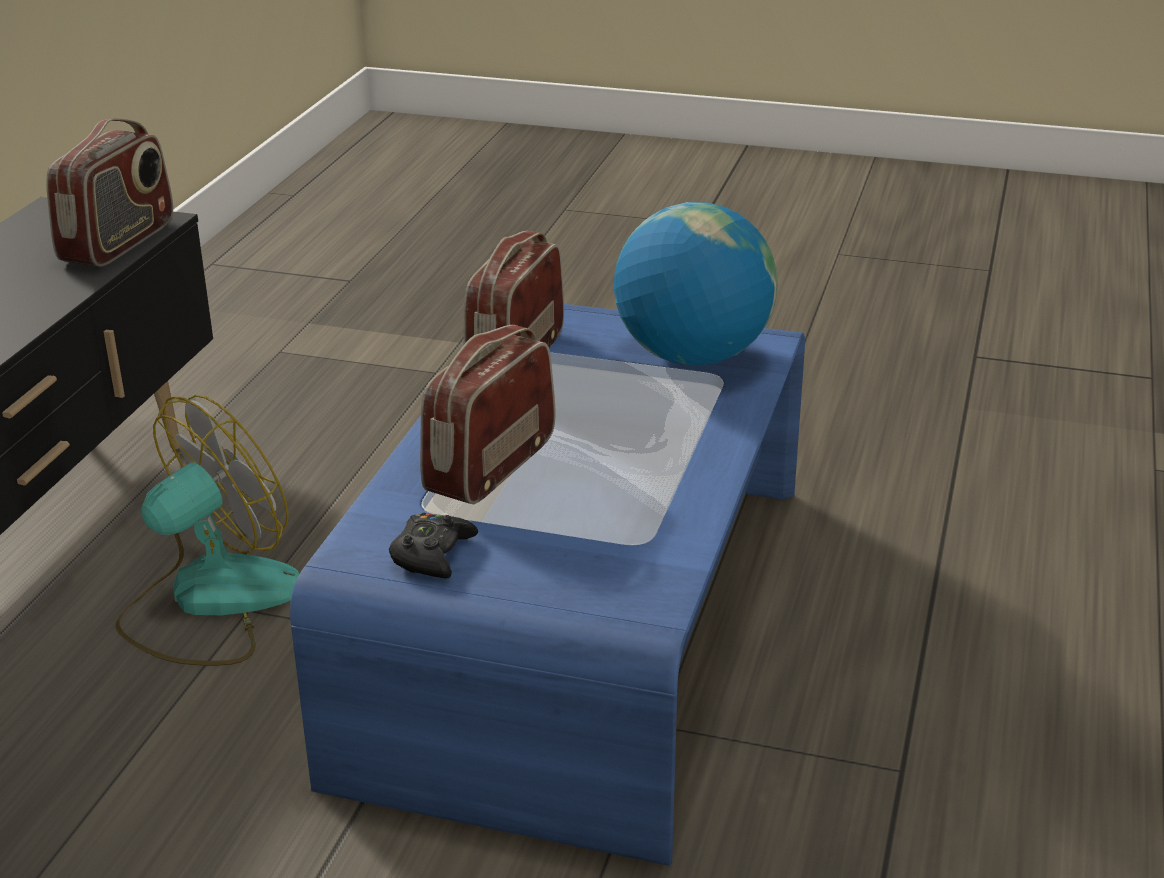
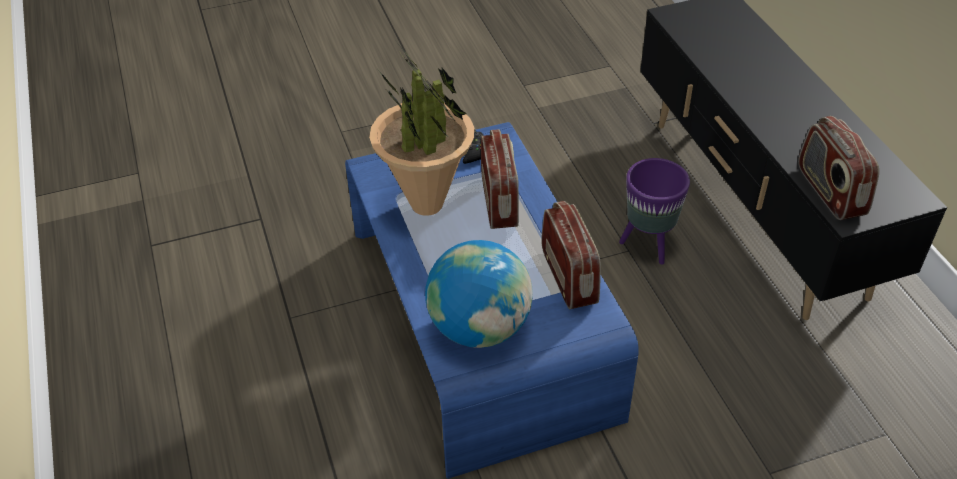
camera: 145 degrees right, 15 degrees up
(209, 602) = (649, 245): fan -> purple planter
(608, 506) = (427, 205): none -> potted plant

